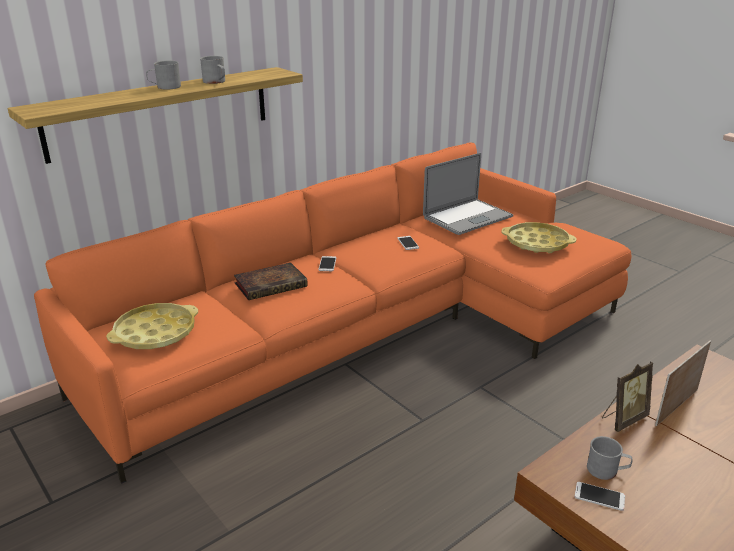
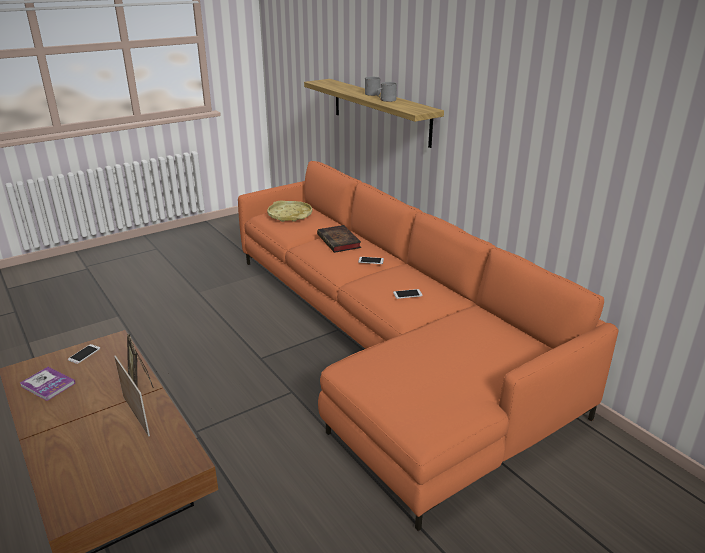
camera: 95 degrees right, 0 degrees up
(467, 217) = (477, 333): laptop -> none
(537, 243) = (409, 369): yellow tray -> none
(607, 470) = (101, 362): grey mug -> none
(685, 509) = (48, 384): none -> book

